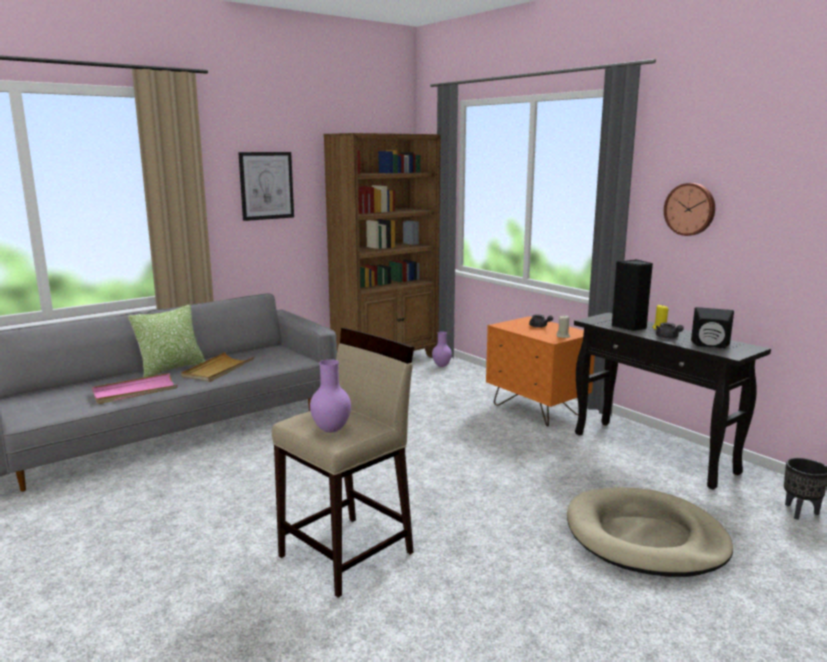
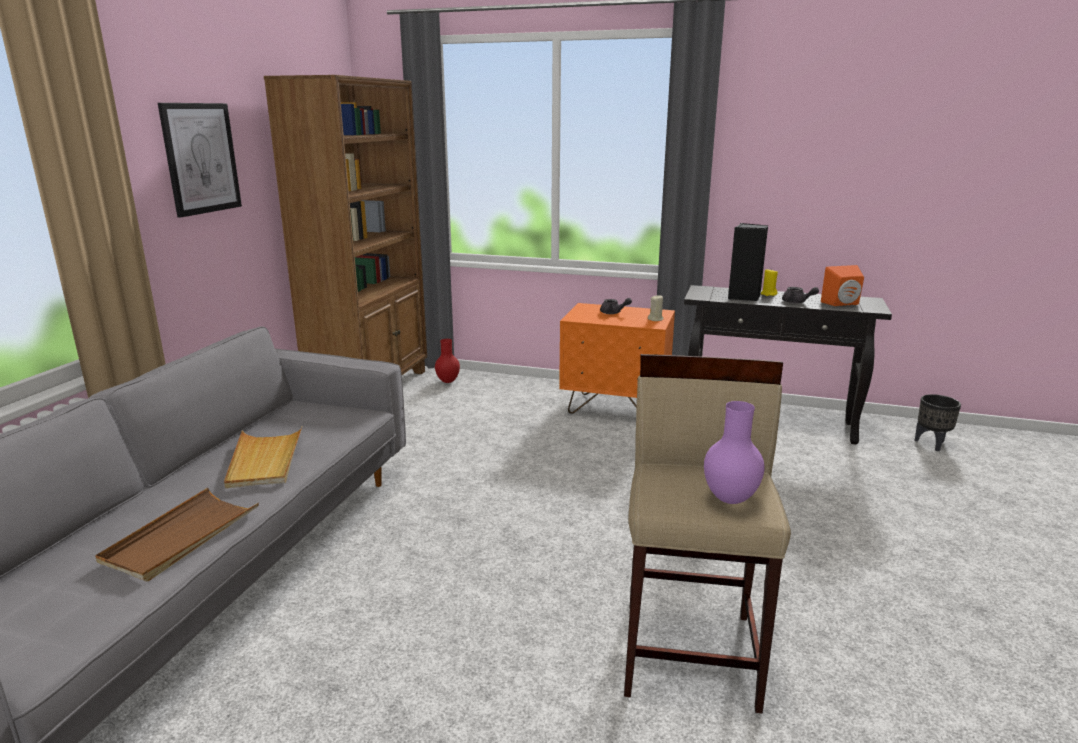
camera: 35 degrees left, 5 degrees up
(135, 392) = (181, 537): pink tray -> brown tray
(171, 369) = (176, 480): pillow -> none
(442, 366) = (448, 381): purple vase -> red vase
(645, 538) = (884, 510): beige dog bed -> none
(690, 209) = (775, 165): wall clock -> none
(710, 346) = (842, 304): black speaker -> orange speaker

